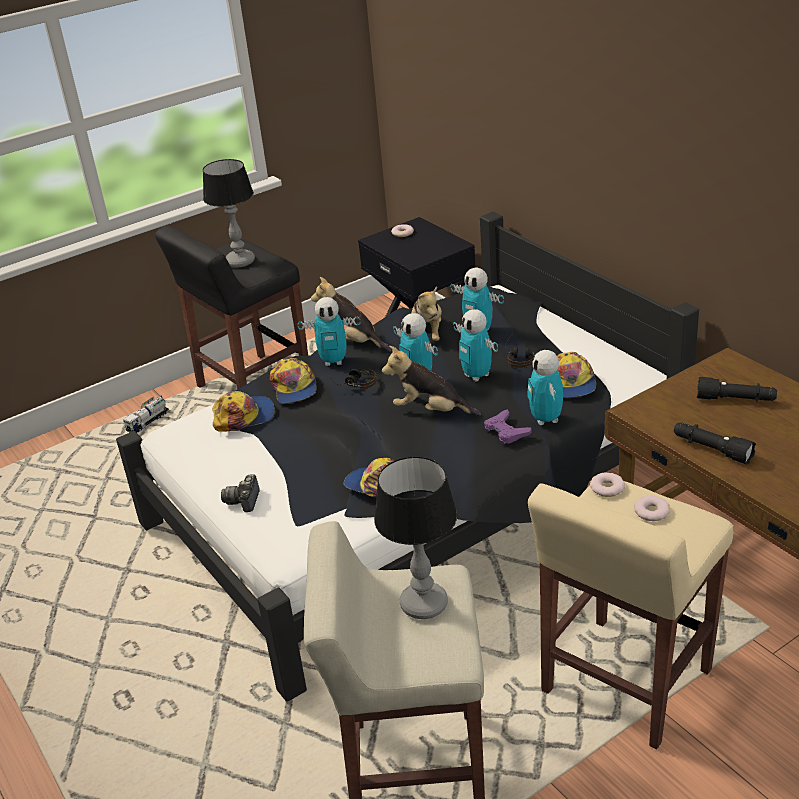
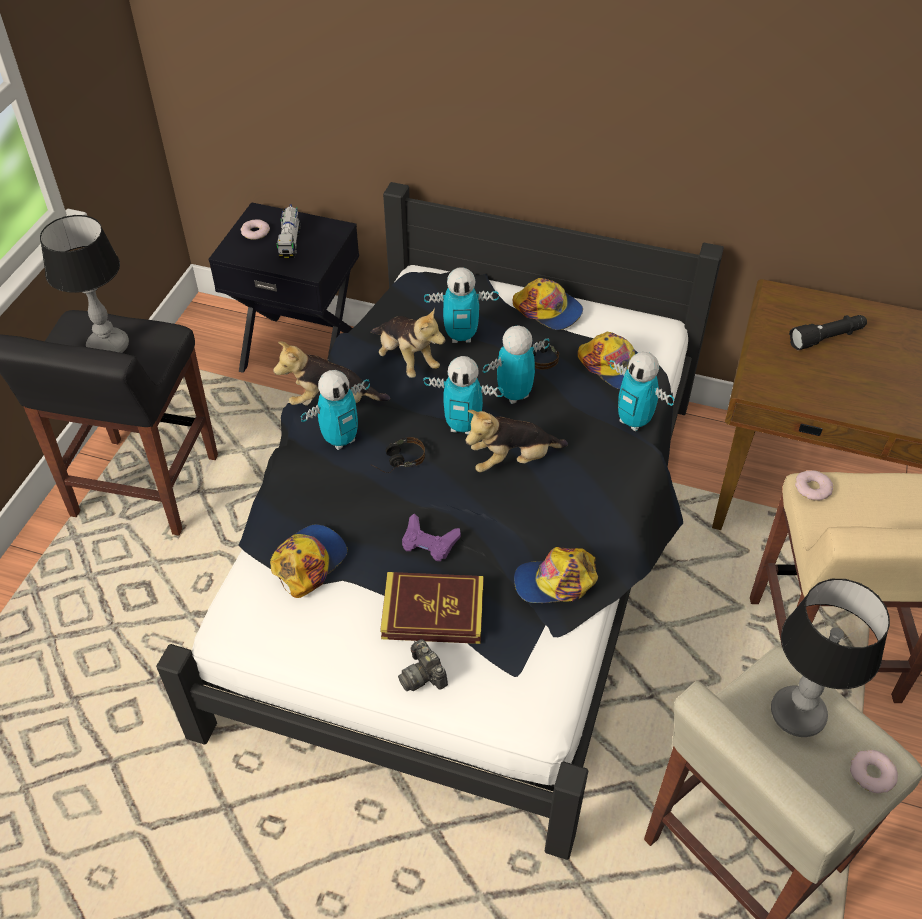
camera: 40 degrees left, 15 degrees up
(148, 422) = (51, 595): toy truck -> toy truck (290, 241)
(286, 471) = (433, 611): none -> book
(294, 388) = (330, 496): cap -> cap (548, 310)
(477, 375) = (514, 395): toy robot -> toy robot turned 135 degrees clockwise
(506, 431) = (612, 453): purple game controller -> purple game controller (429, 542)
(651, 511) = (873, 497): donut -> donut (872, 774)
(711, 449) = (863, 405): black flashlight -> none

